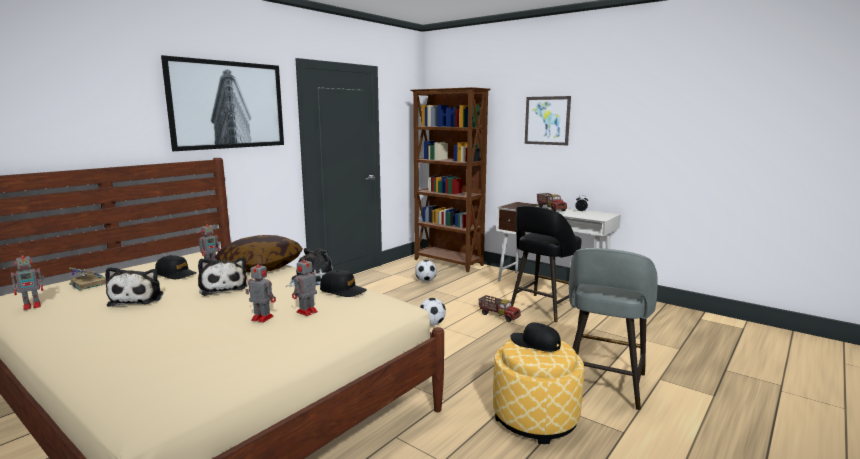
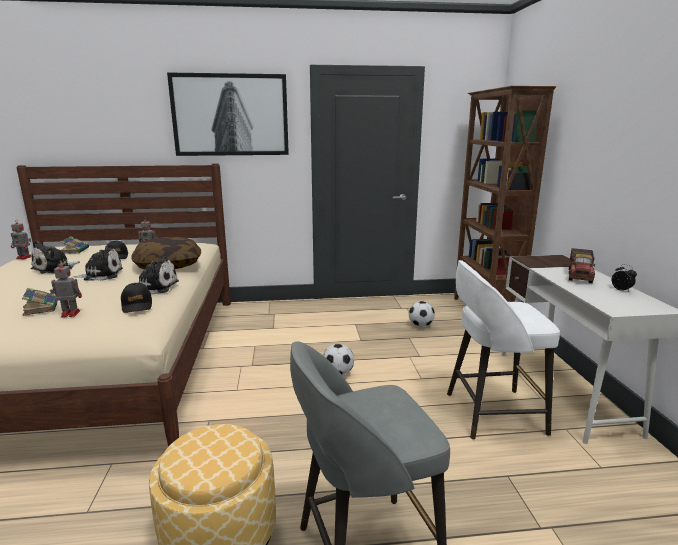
camera: 45 degrees right, 5 degrees up
(223, 287) = (101, 275): plush toy -> plush toy turned 120 degrees counterclockwise
(261, 318) = (41, 307): toy robot -> book
(499, 315) = (420, 396): toy truck -> none
(535, 343) = (217, 444): black cap -> none
(543, 308) = (491, 413): black stool -> white stool
(547, 120) = (614, 135): picture -> none

